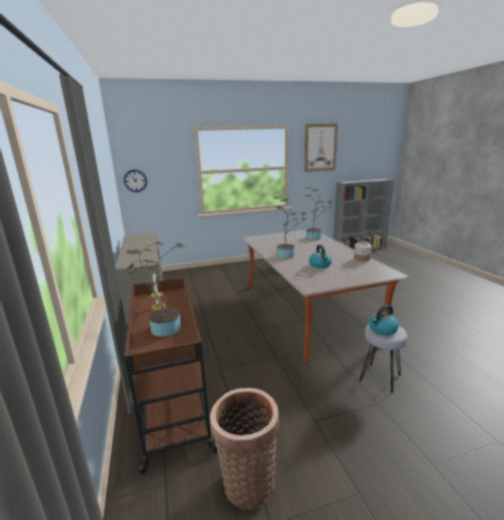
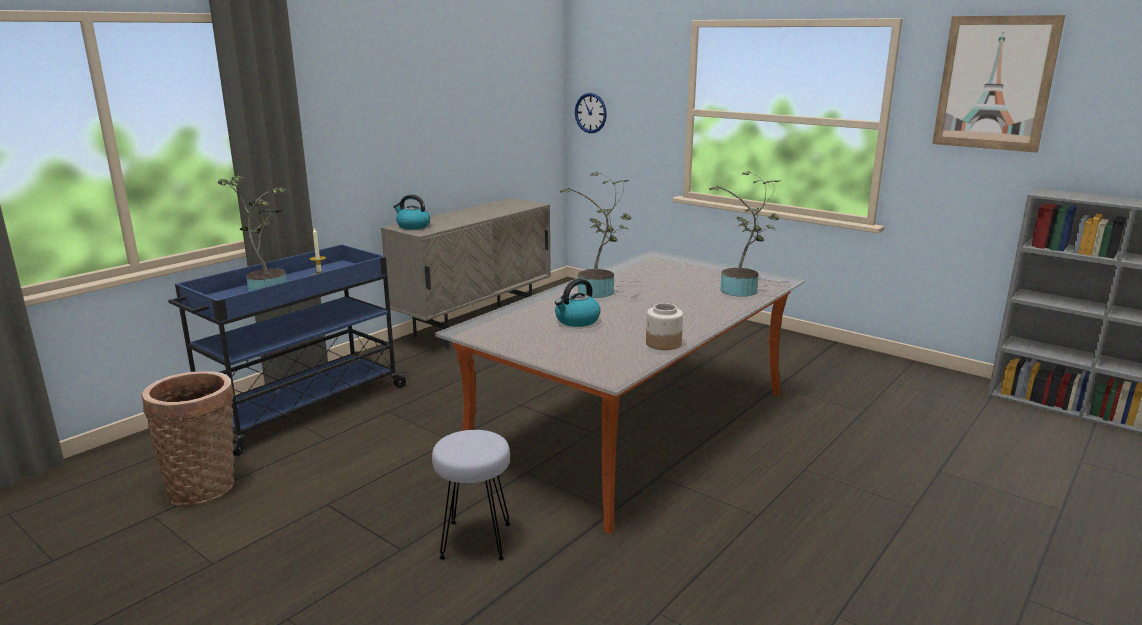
camera: 55 degrees right, 0 degrees up
(174, 404) = (301, 407): brown cart -> blue cart
(382, 329) = (466, 441): kettle -> kettle (413, 226)

